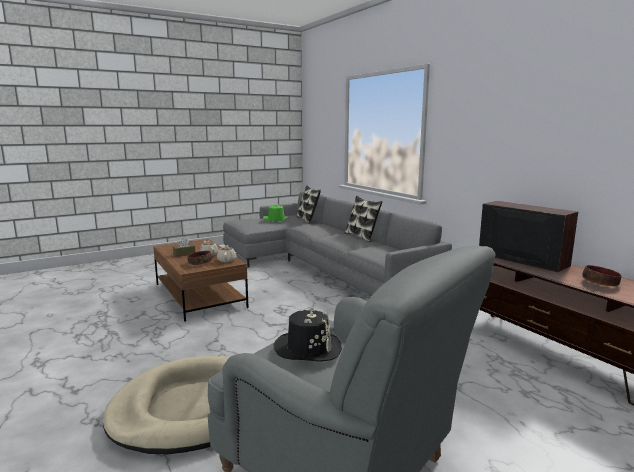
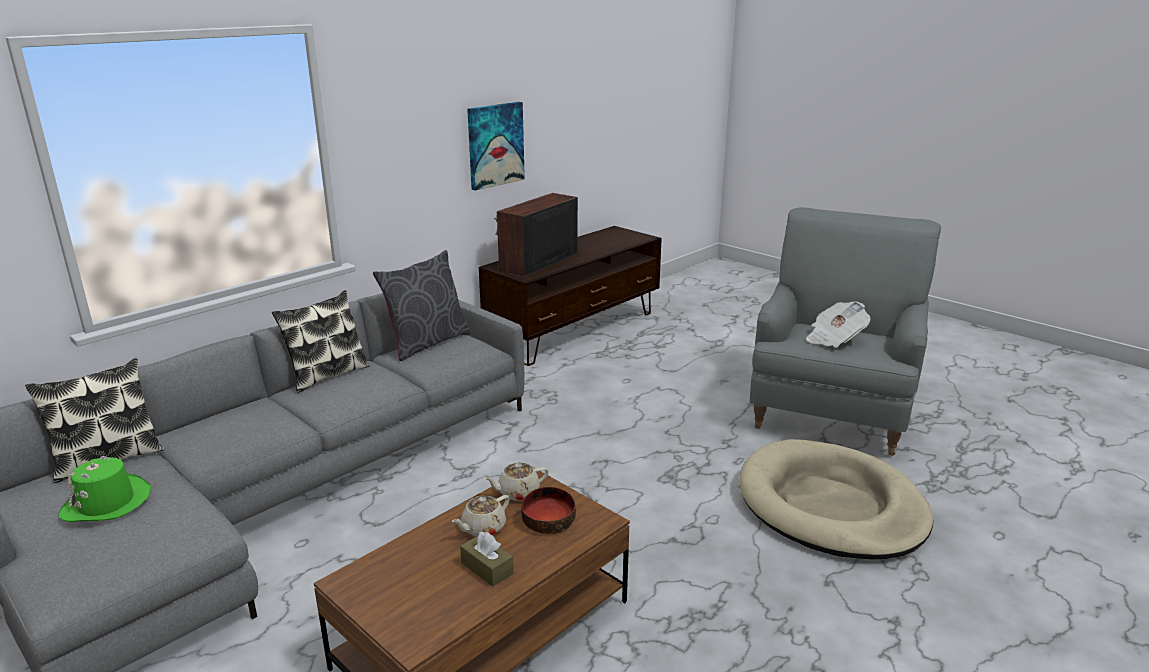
camera: 105 degrees left, 10 degrees up
(308, 348) = (834, 339): black hat -> newspaper
(395, 250) = (427, 343): none -> grey pillow
(535, 153) = (495, 145): none -> picture
(600, 283) = (600, 244): bowl -> none

